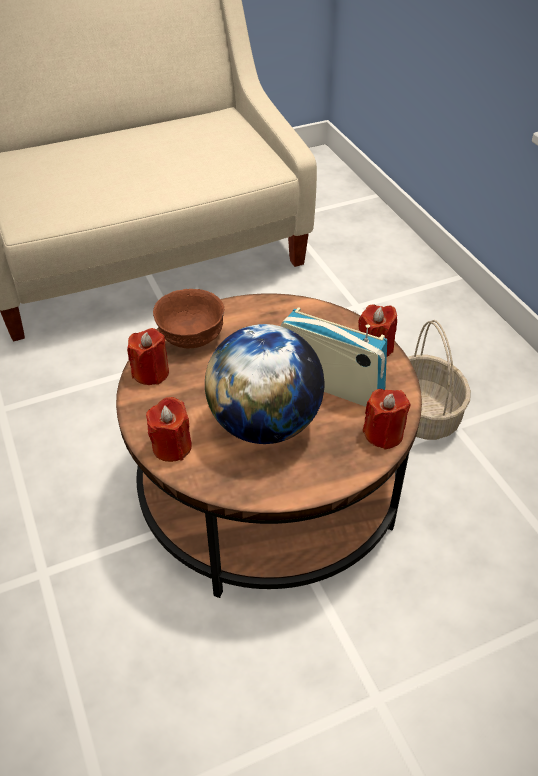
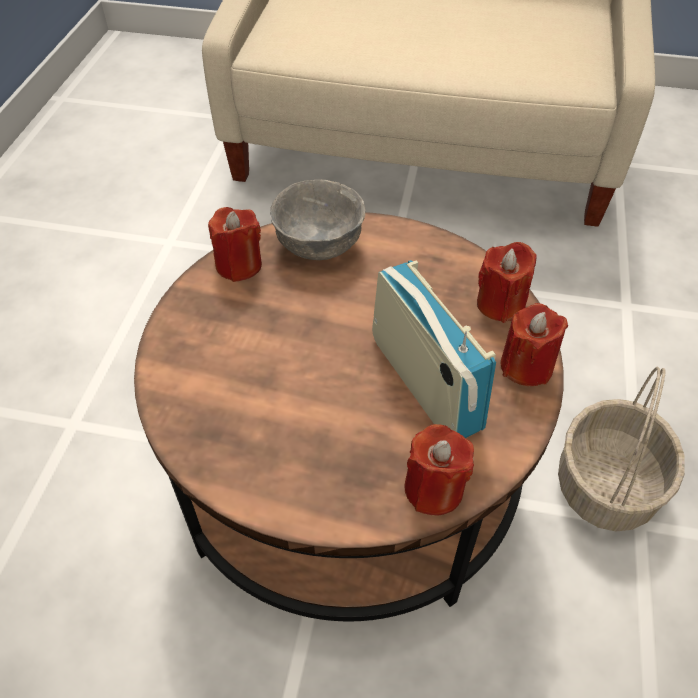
camera: 35 degrees right, 5 degrees up
(172, 446) = (181, 361): red candle -> red candle (500, 304)
(192, 336) = (320, 243): brown bowl -> grey bowl
(265, 424) = (302, 391): globe -> none

